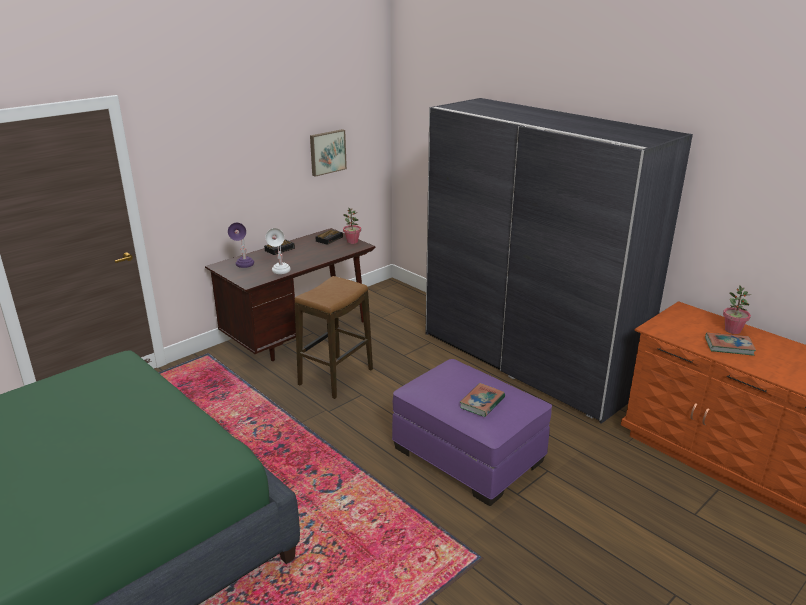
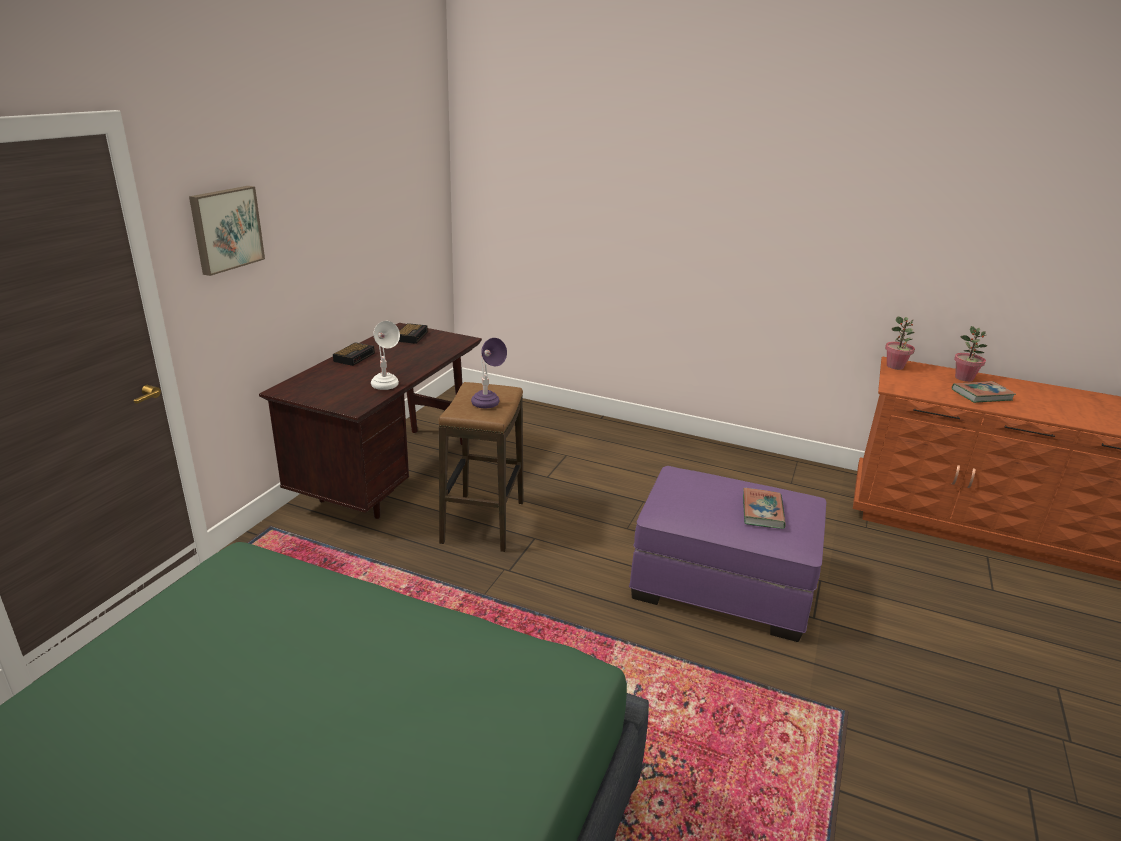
camera: 25 degrees left, 0 degrees up
(244, 266) = (323, 386): purple table lamp -> purple table lamp (488, 406)
(327, 152) = (389, 215): picture -> picture (225, 229)
(352, 242) = (446, 336): potted plant -> potted plant (895, 366)
(527, 361) = (692, 457): grey wardrobe -> none

